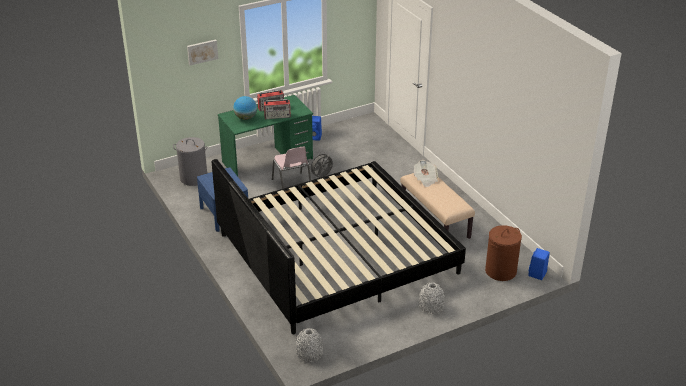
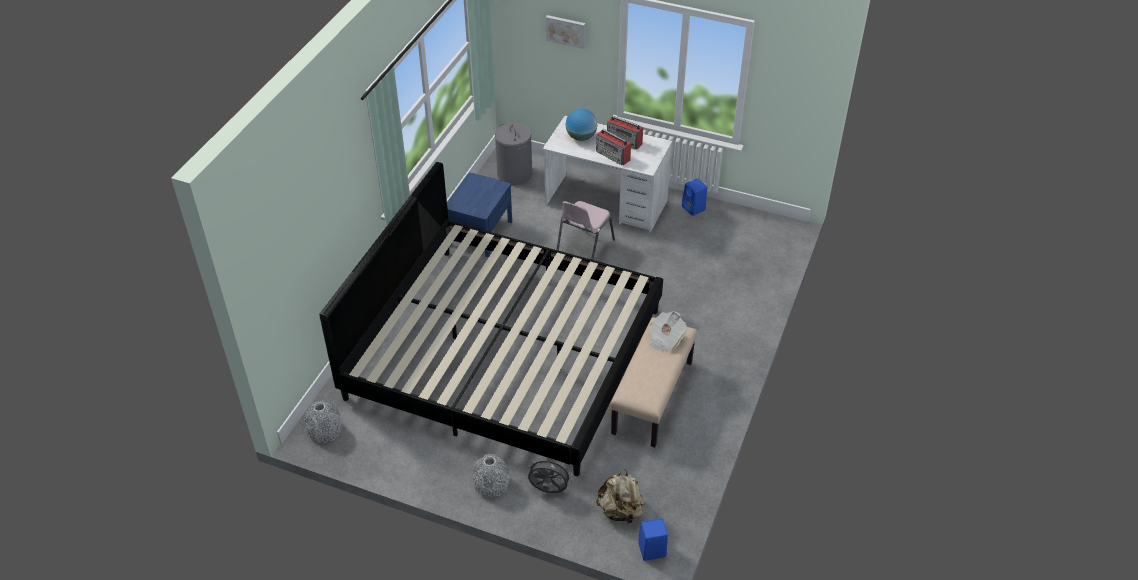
camera: 50 degrees right, 10 degrees up
(267, 161) = (606, 203): green desk -> white desk
(321, 177) = (626, 259): grey fan -> grey fan (548, 490)
(501, 271) = (620, 511): brown laundry basket -> beige backpack

